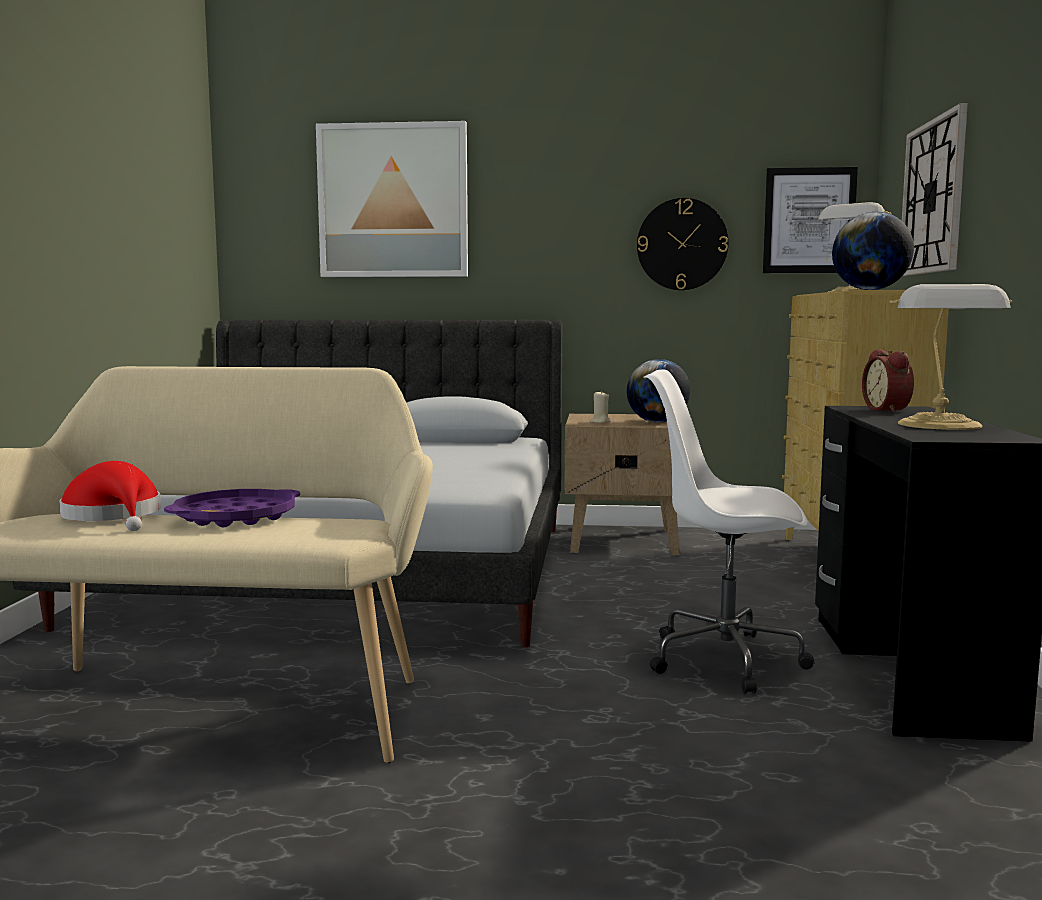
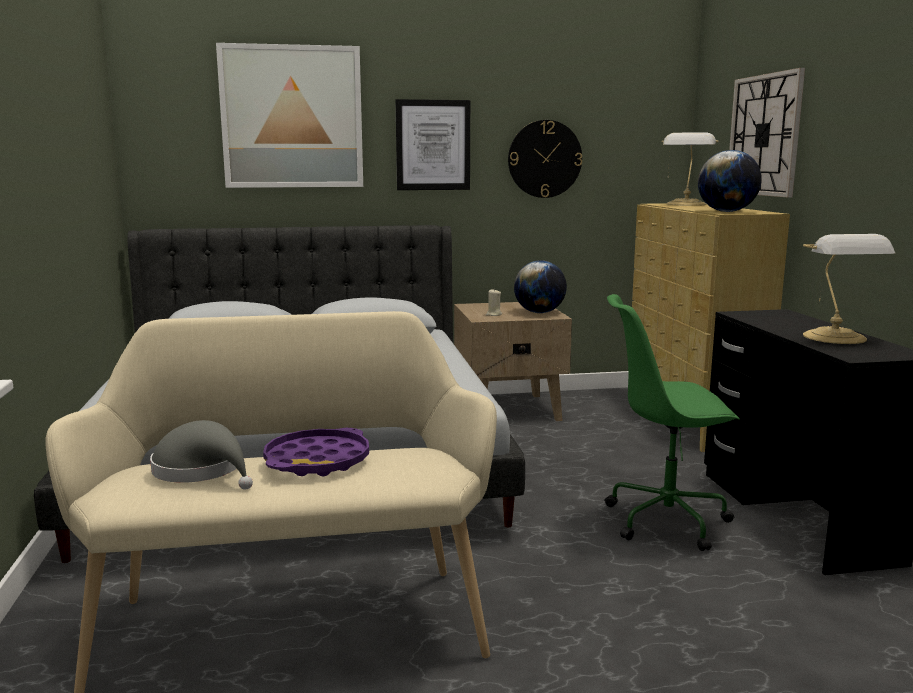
camera: 15 degrees left, 5 degrees up
(115, 516) = (202, 471): red hat -> grey hat
(721, 660) = (663, 521): white office chair -> green office chair
(809, 221) = (643, 140): picture -> picture (433, 145)
(889, 410) = (771, 317): alarm clock -> none

